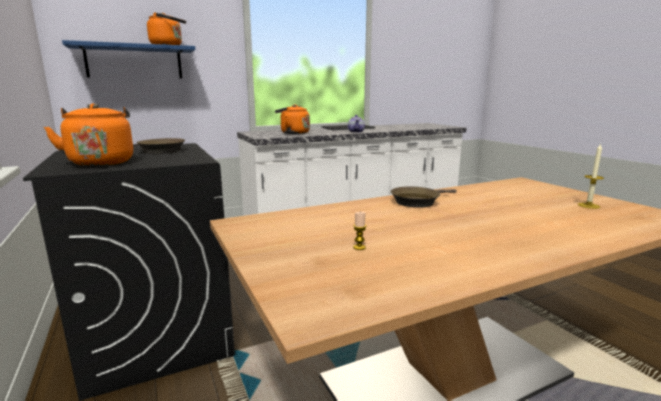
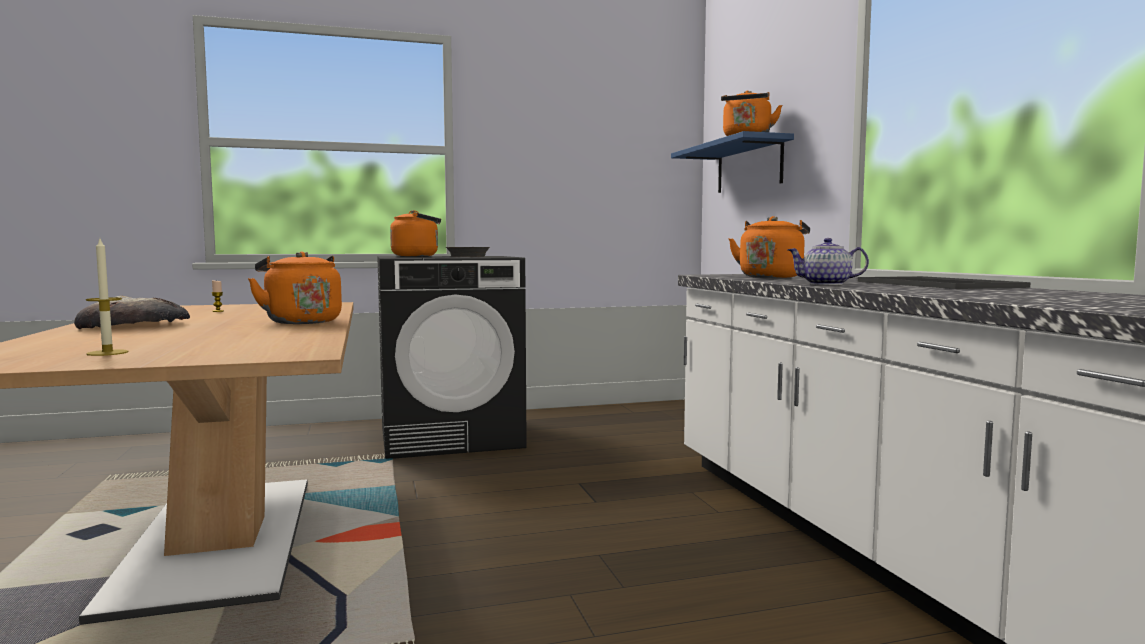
camera: 100 degrees right, 10 degrees down
(417, 201) = (301, 321): brown frying pan -> orange kettle
(507, 238) = (135, 326): none -> bread

